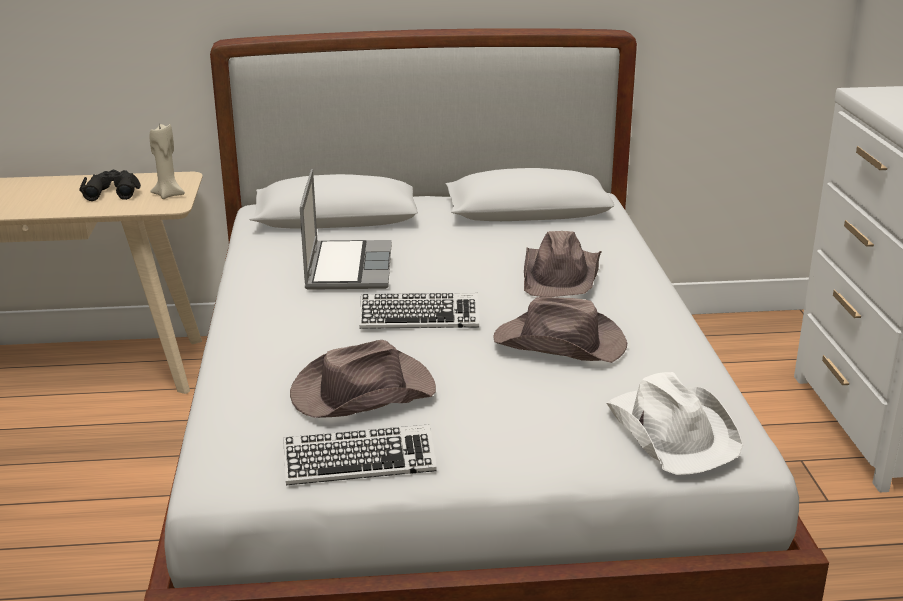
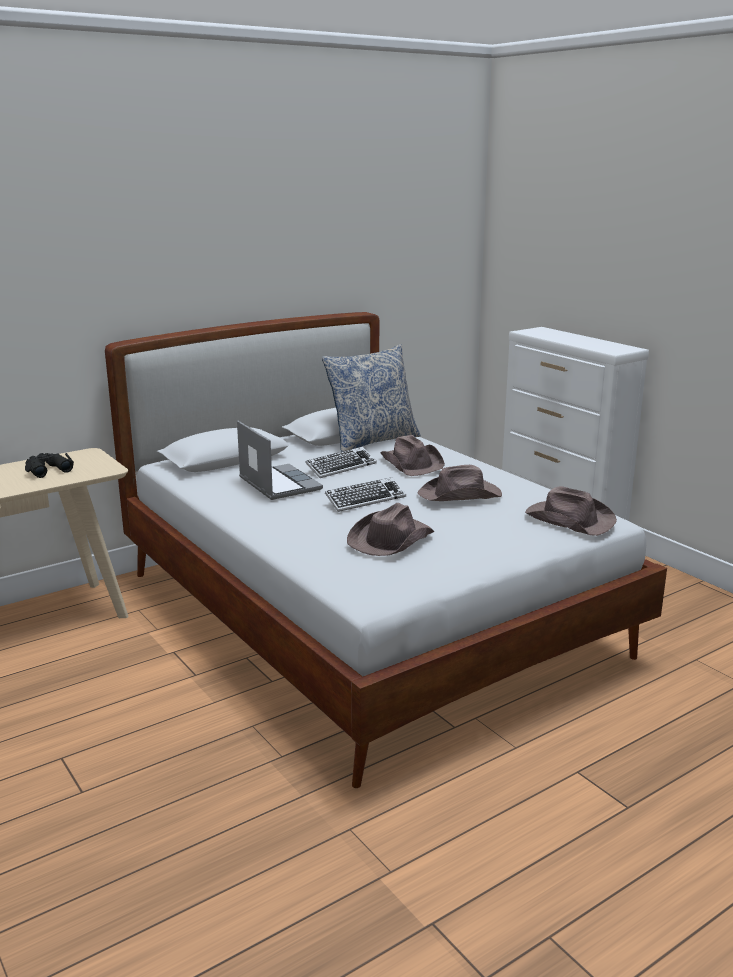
camera: 30 degrees left, 5 degrees down
(168, 195) = (96, 464): beige candle -> none
(359, 463) = (436, 571): keyboard -> keyboard (341, 467)
(556, 227) = (372, 441): none -> pillow
(672, 431) = (569, 519): white hat -> brown hat

